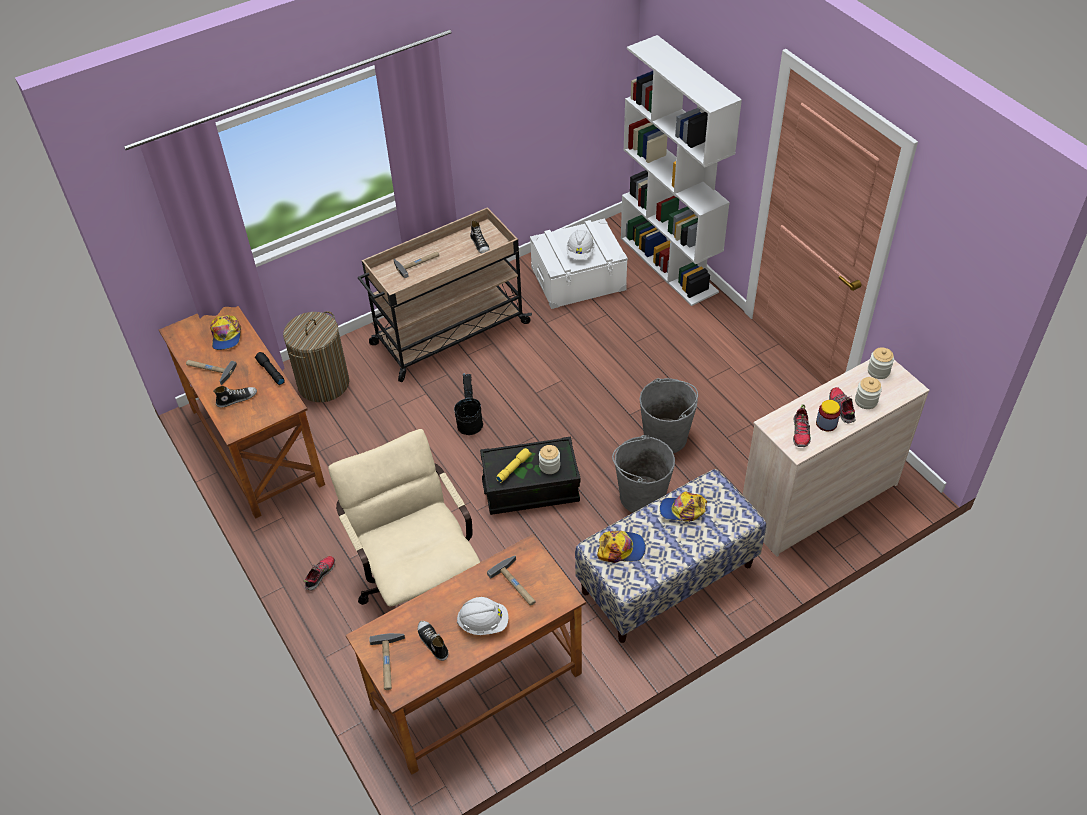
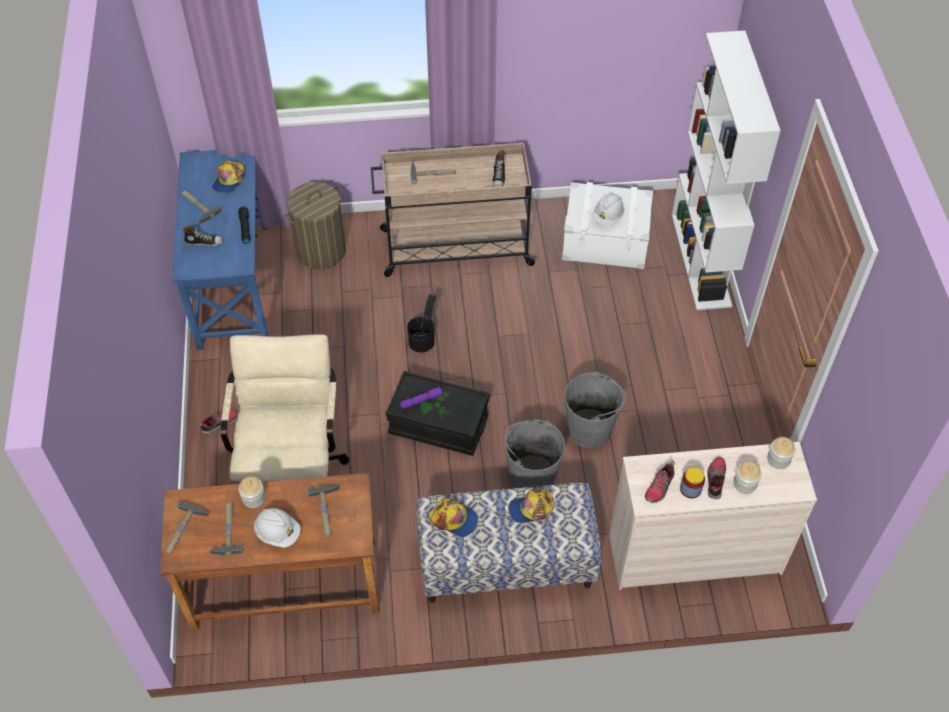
camera: 25 degrees right, 5 degrees up
(256, 446) = (233, 285): brown desk -> blue desk
(432, 642) = (227, 530): shoe -> hammer
(513, 467) = (421, 400): yellow flashlight -> purple flashlight
(549, 466) = (454, 413): jar -> jar (253, 498)
(682, 510) = (531, 509): cap -> cap turned 45 degrees counterclockwise

